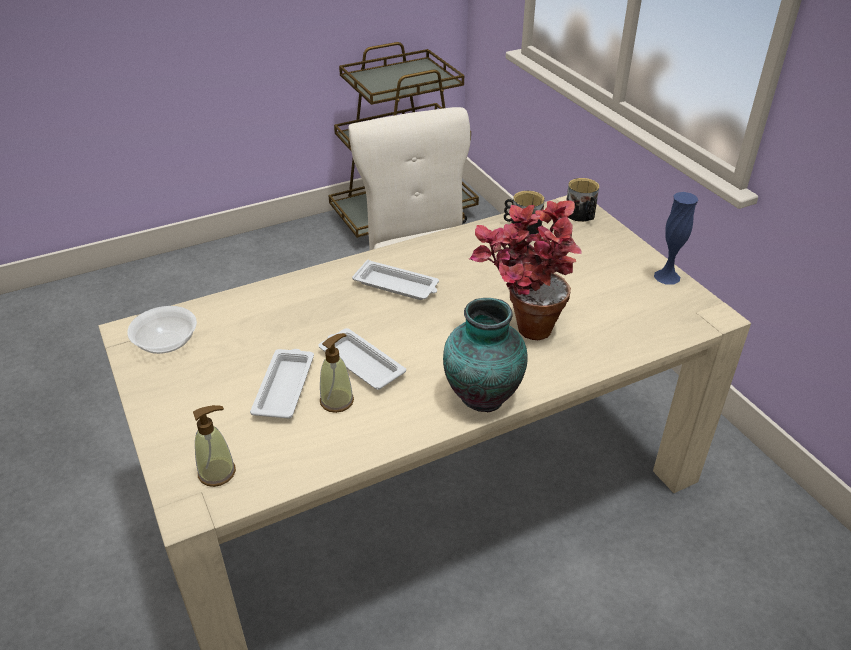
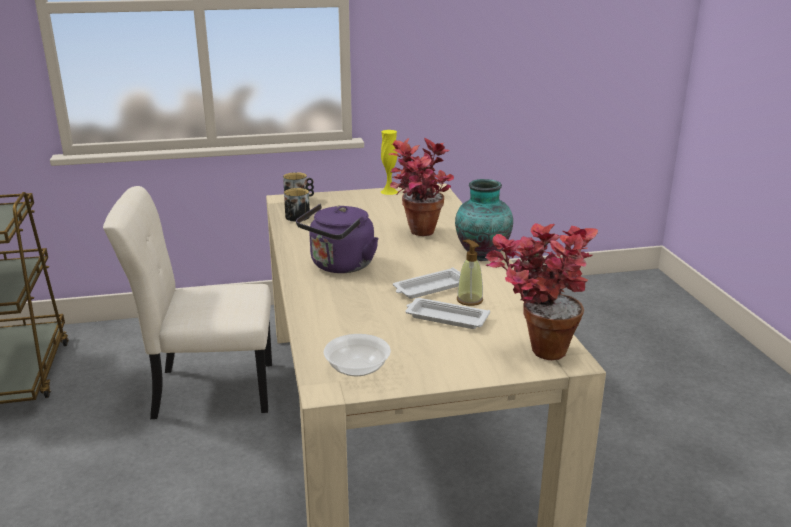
camera: 75 degrees left, 15 degrees down
(217, 472) = (535, 348): soap dispenser -> potted plant
(397, 286) = (340, 266): white tray -> purple kettle
(667, 277) = (389, 191): blue vase -> yellow vase

